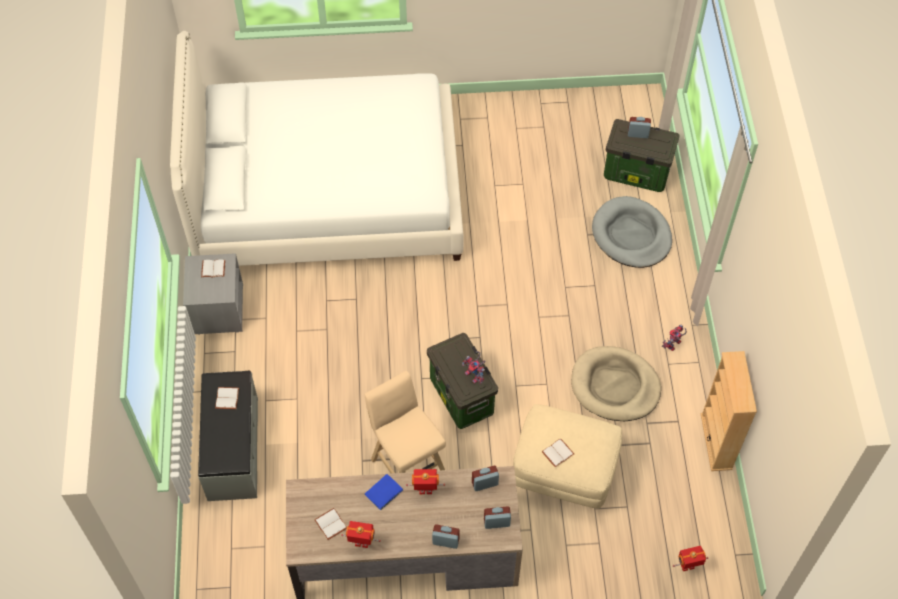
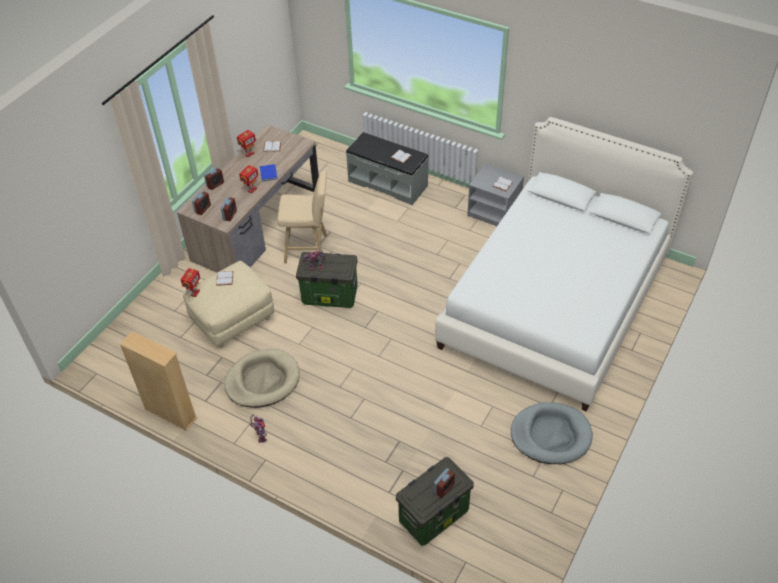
camera: 125 degrees right, 10 degrees down
(631, 235) = (375, 471): grey dog bed -> grey dog bed (550, 435)
(687, 567) = (116, 344): toy robot -> toy robot (194, 293)

